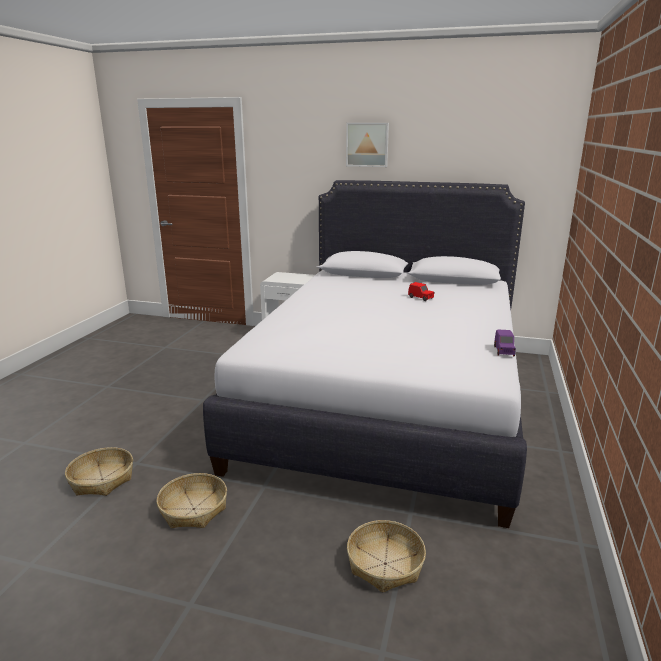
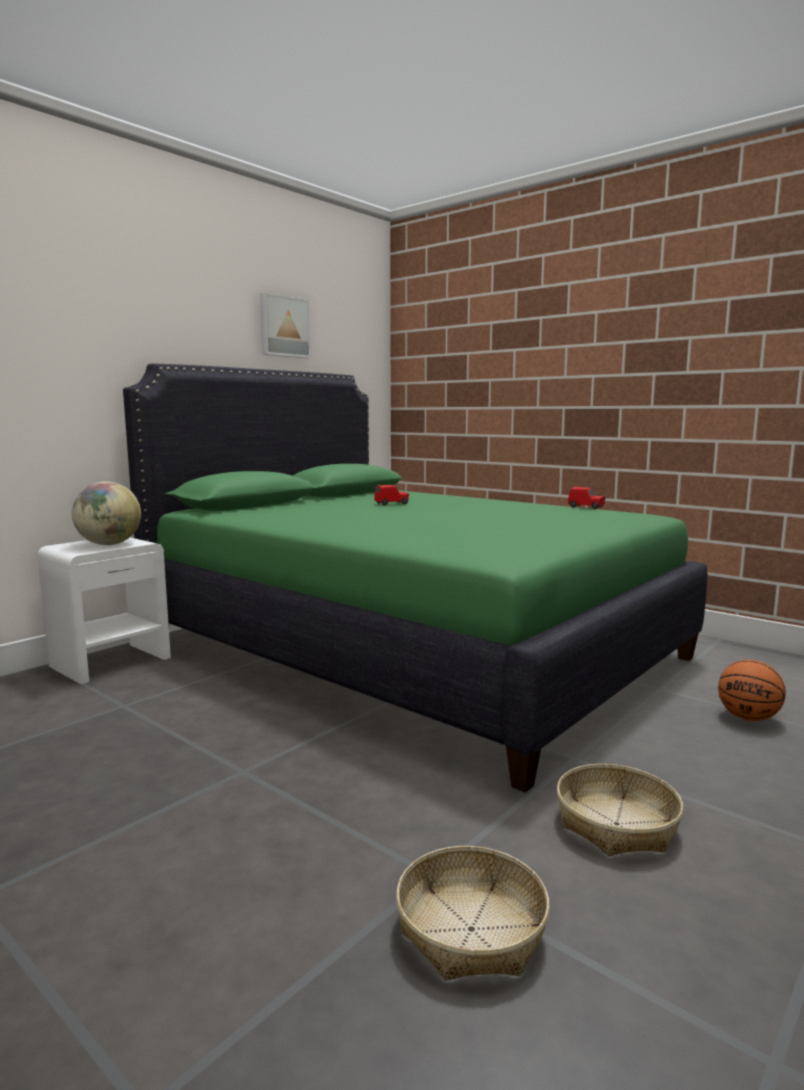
camera: 65 degrees left, 10 degrees down
(290, 279) = (109, 544): none -> globe
(367, 144) = (184, 311): picture -> picture (284, 327)
(385, 564) = (748, 718): basket -> basketball
(387, 401) = (410, 649): white bed -> green bed
(504, 351) = (586, 507): purple toy car -> red toy car

